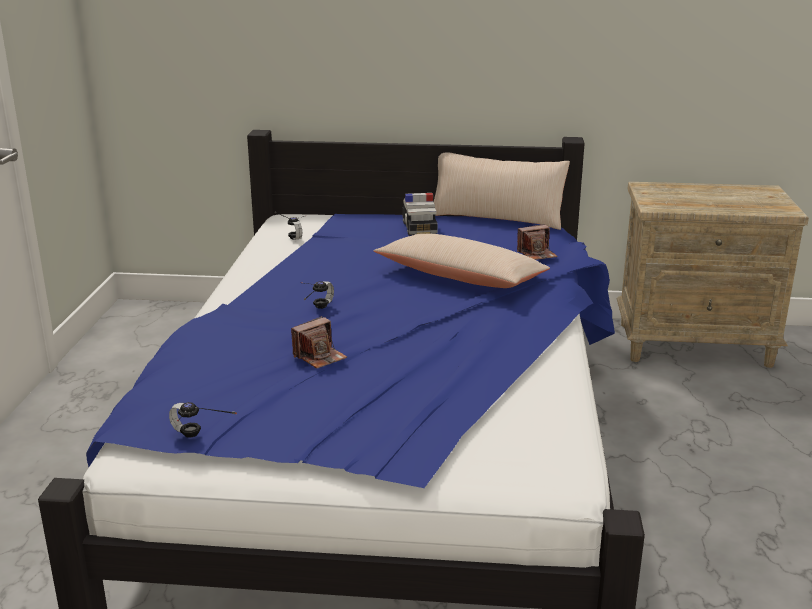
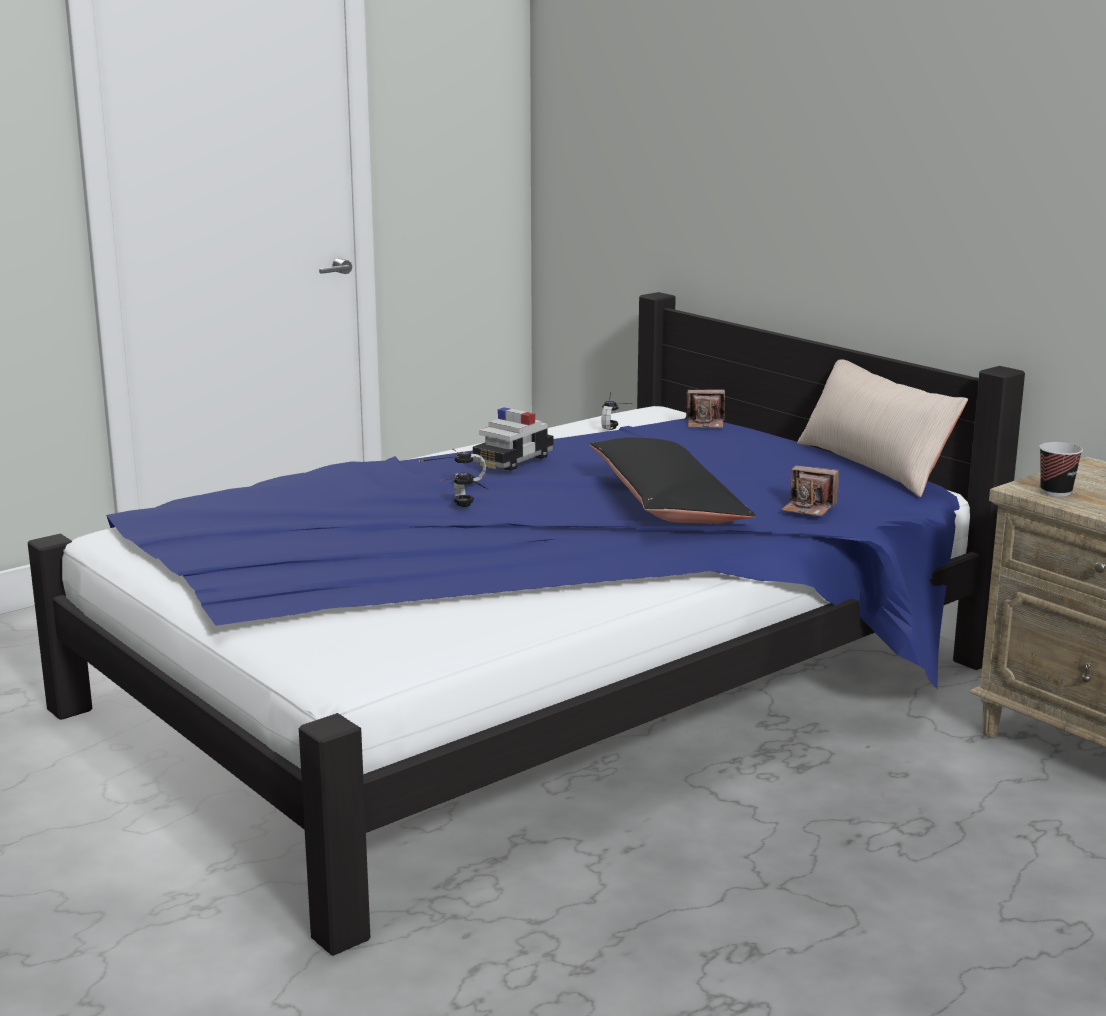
camera: 45 degrees right, 5 degrees down
(197, 440) = (149, 534): headphones -> headphones (461, 509)
(319, 357) = (363, 516): camera -> camera (705, 423)
(419, 228) = (750, 450): toy car -> toy car (513, 460)
(461, 277) = (667, 503): beige pillow -> black pillow
(670, 205) = (1056, 492): none -> cup

